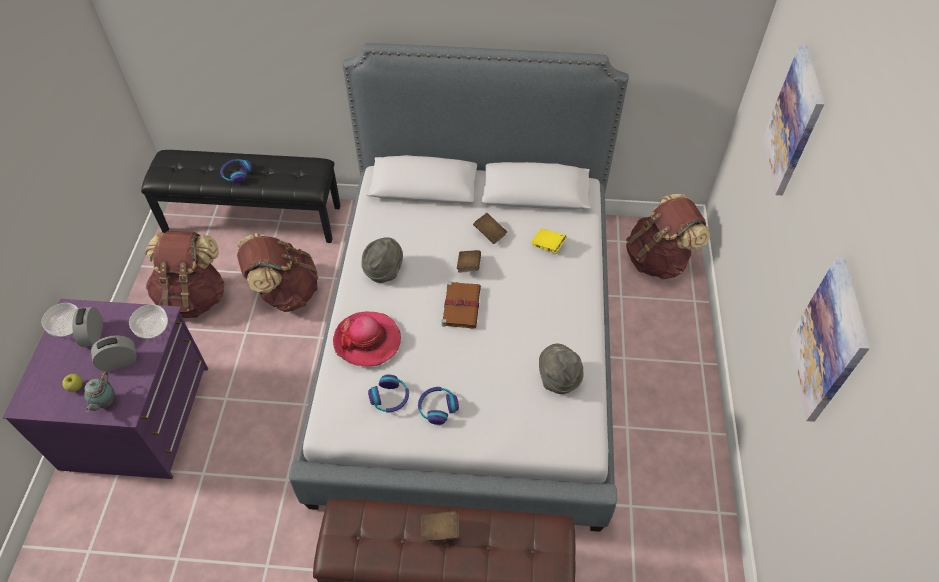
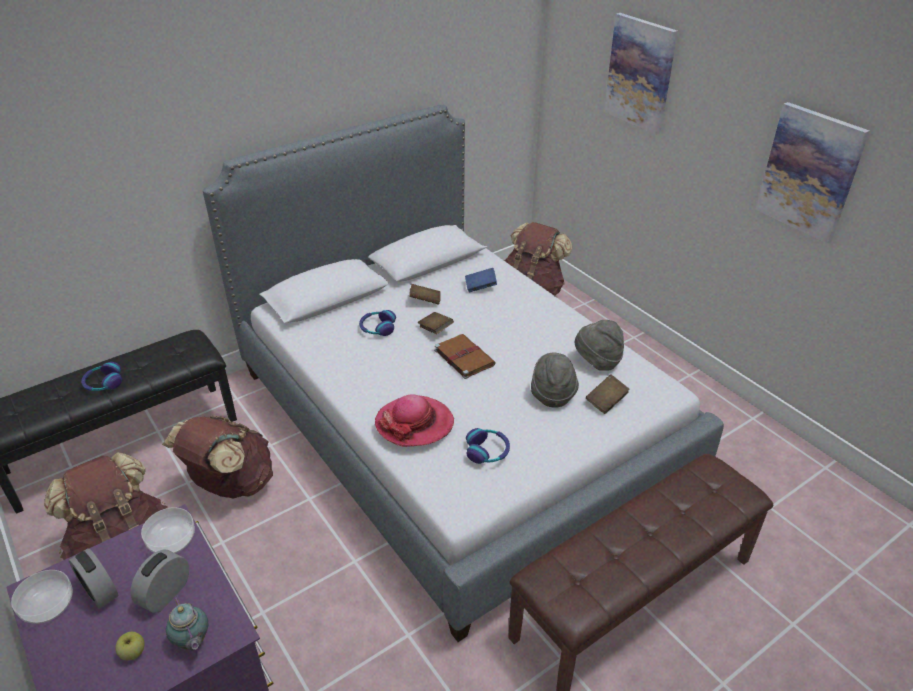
camera: 40 degrees left, 15 degrees down
(383, 270) = (364, 369): grey hat -> grey hat (552, 394)
(437, 407) = (534, 434): headphones -> headphones (377, 328)
(440, 530) = (634, 526): brown book -> brown book (606, 401)
(548, 245) = (480, 287): yellow book -> blue book

